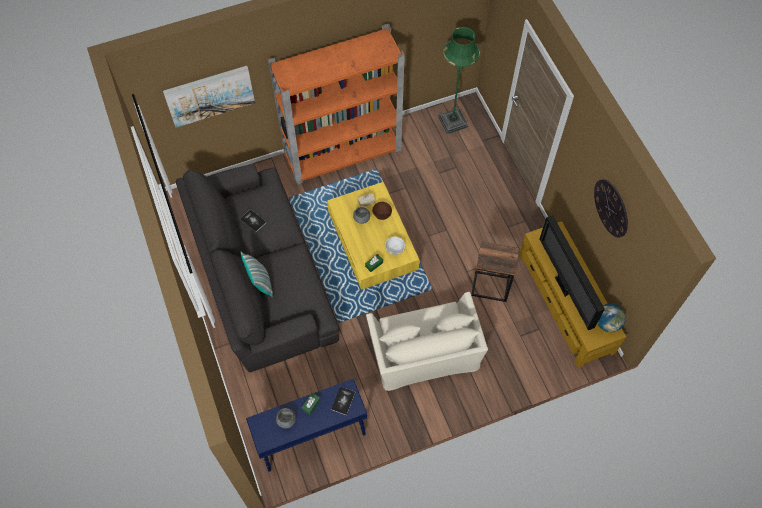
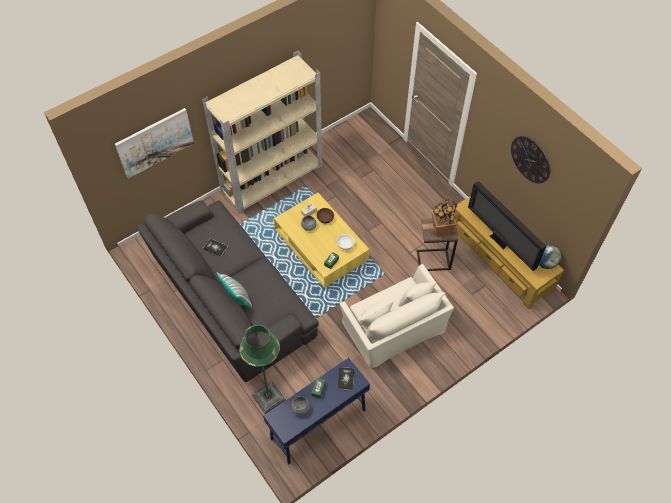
camera: 15 degrees left, 5 degrees down
(343, 152) = (272, 179): orange bookcase -> beige bookcase
(452, 121) = (358, 134): green floor lamp -> green floor lamp (268, 397)
(500, 258) = (441, 229): none -> potted plant

